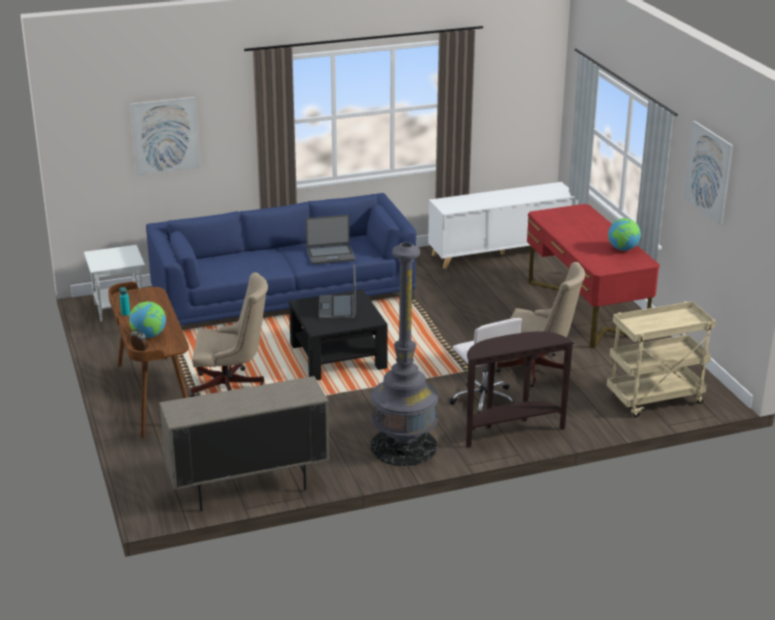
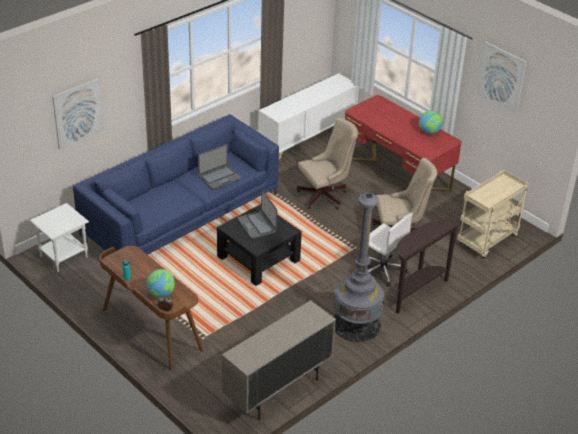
camera: 25 degrees left, 10 degrees up
(231, 388) = (203, 307): beige office chair -> beige office chair (325, 196)

